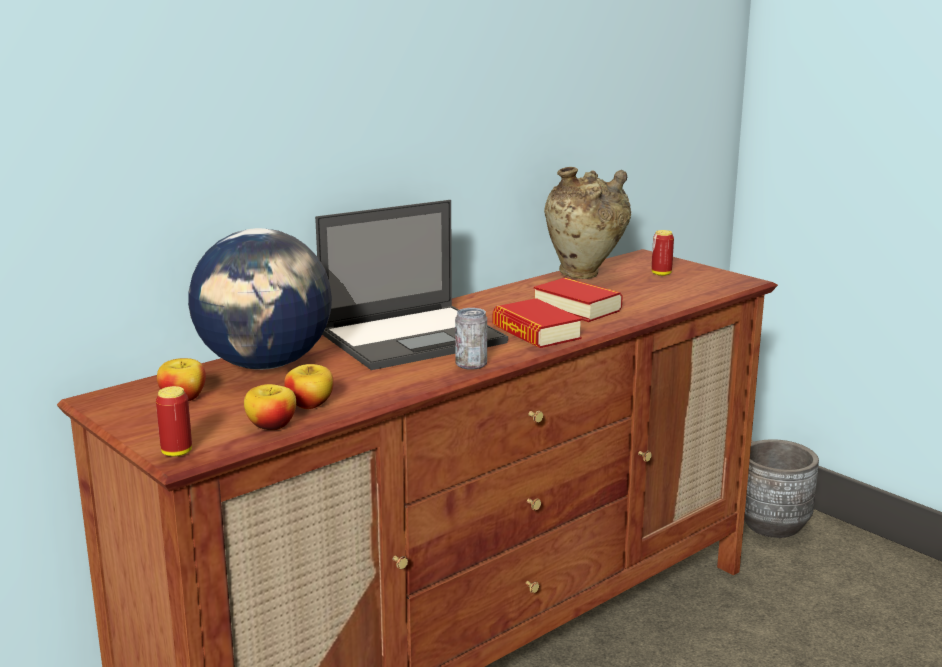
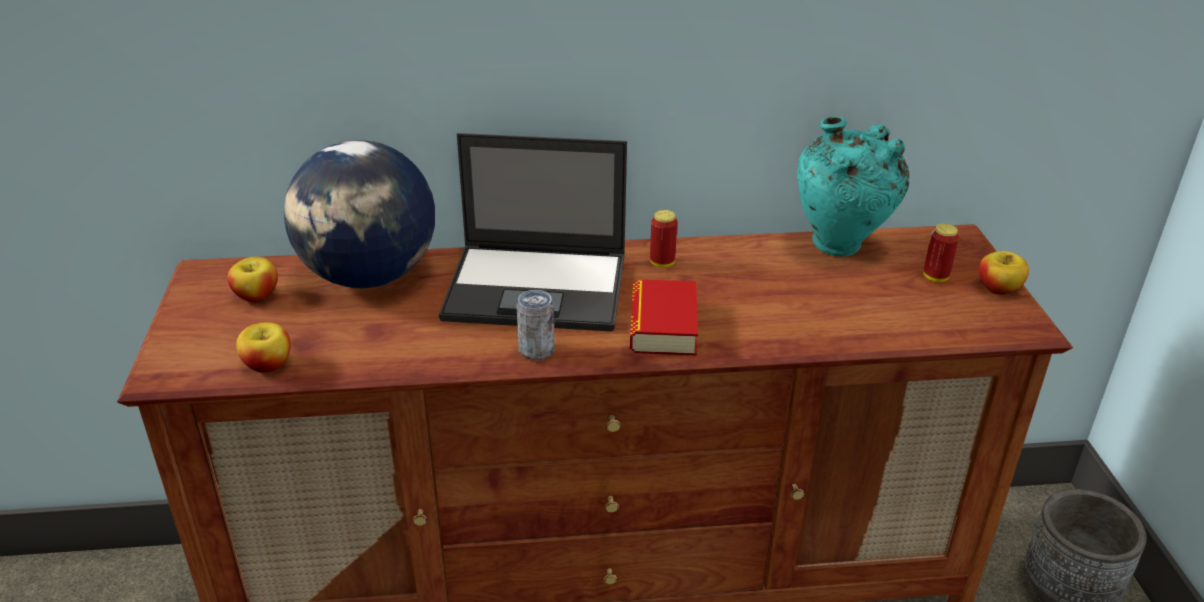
camera: 35 degrees right, 15 degrees up
(177, 452) = (164, 366): can -> can (662, 263)
(310, 404) = (332, 348): apple -> apple (998, 289)
(577, 308) = (759, 302): book -> none
(584, 275) = (840, 249): beige vase -> turquoise vase

